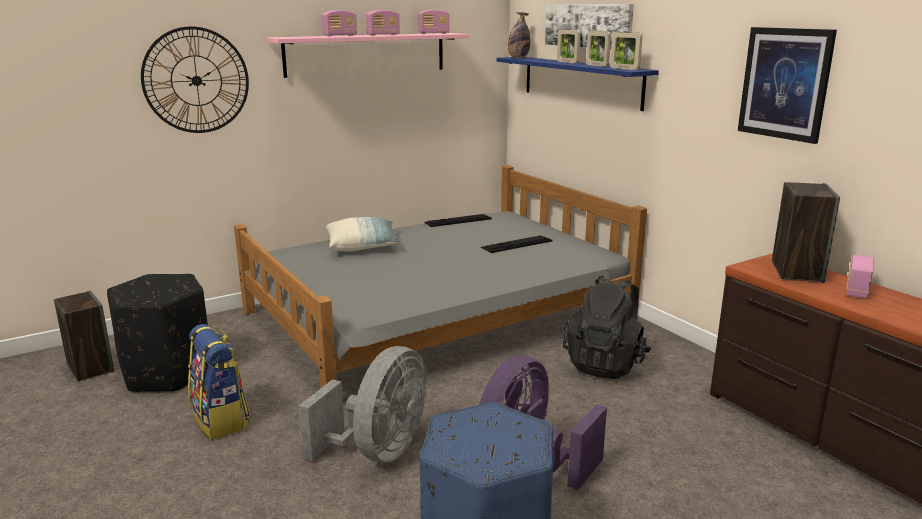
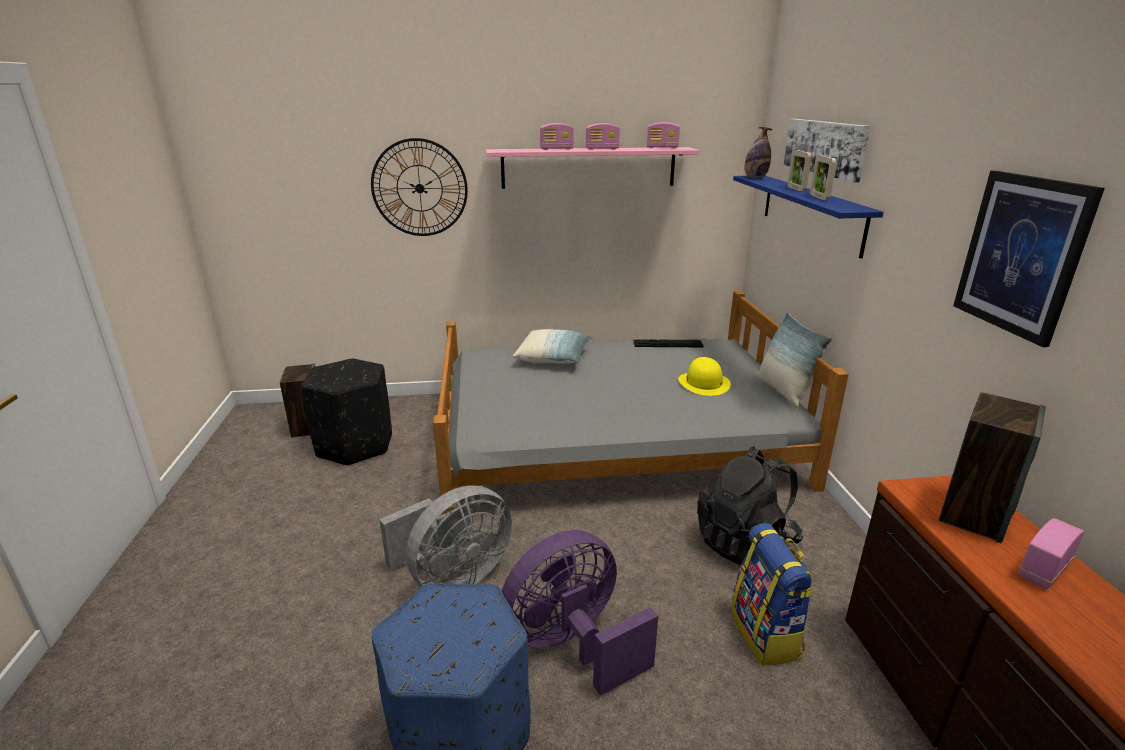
camera: 25 degrees right, 5 degrees up
(221, 420) = (358, 504): backpack -> backpack (766, 634)
(517, 244) = (704, 383): keyboard -> yellow hat
(582, 240) = (783, 391): none -> pillow
(624, 68) = (841, 206): picture frame -> none

